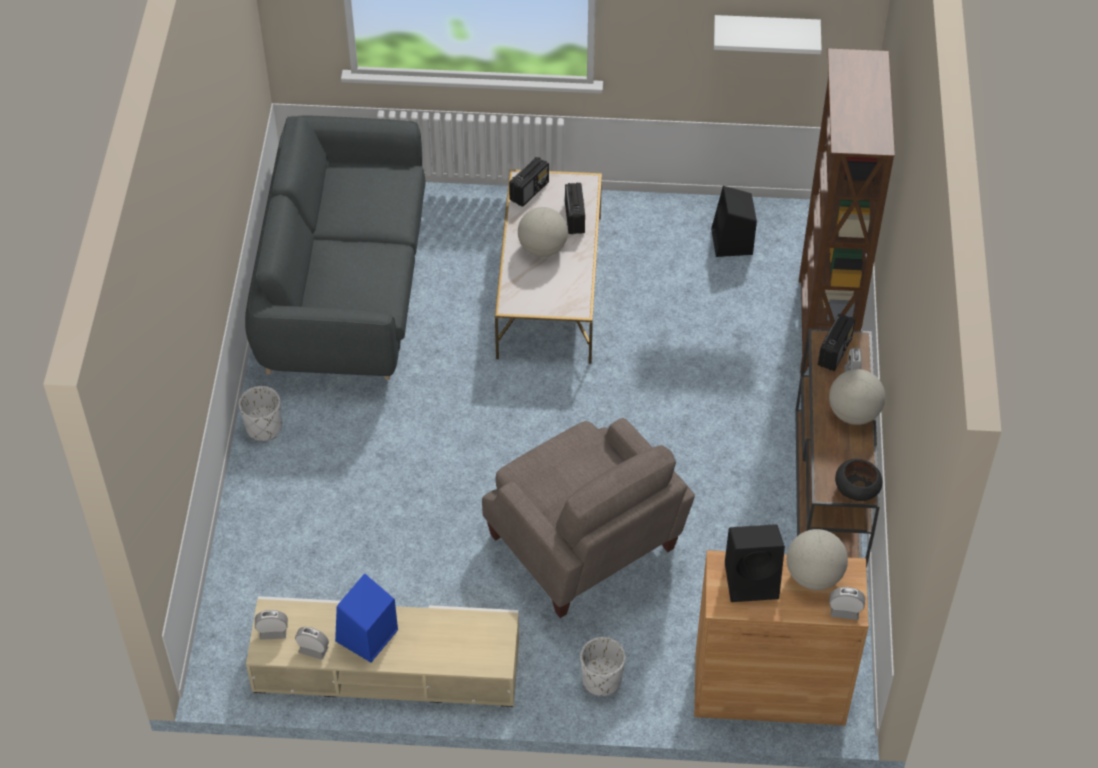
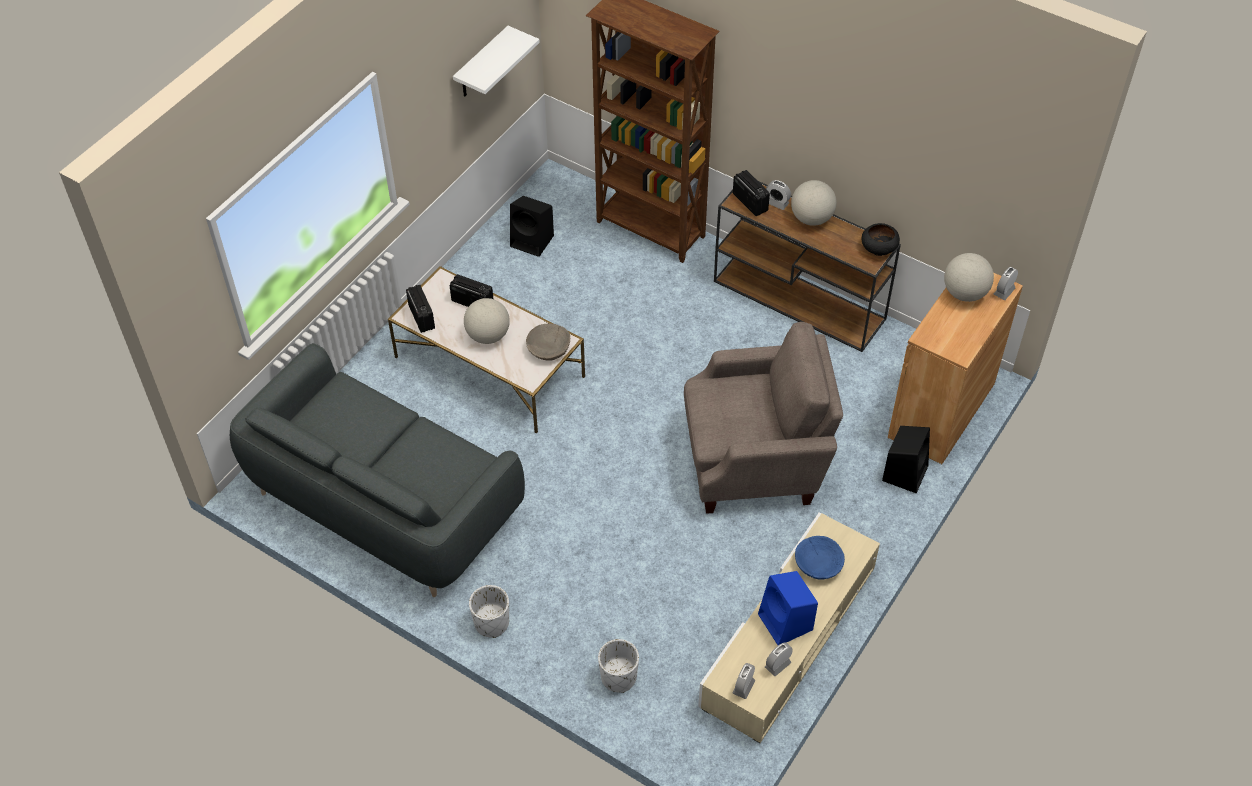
camera: 60 degrees left, 0 degrees up
(452, 635) = (818, 564): none -> blue bowl
(559, 300) = (548, 348): none -> beige bowl
(602, 680) = (879, 504): white planter -> white planter (619, 677)
(753, 580) = (949, 327): black speaker -> black speaker (905, 472)

